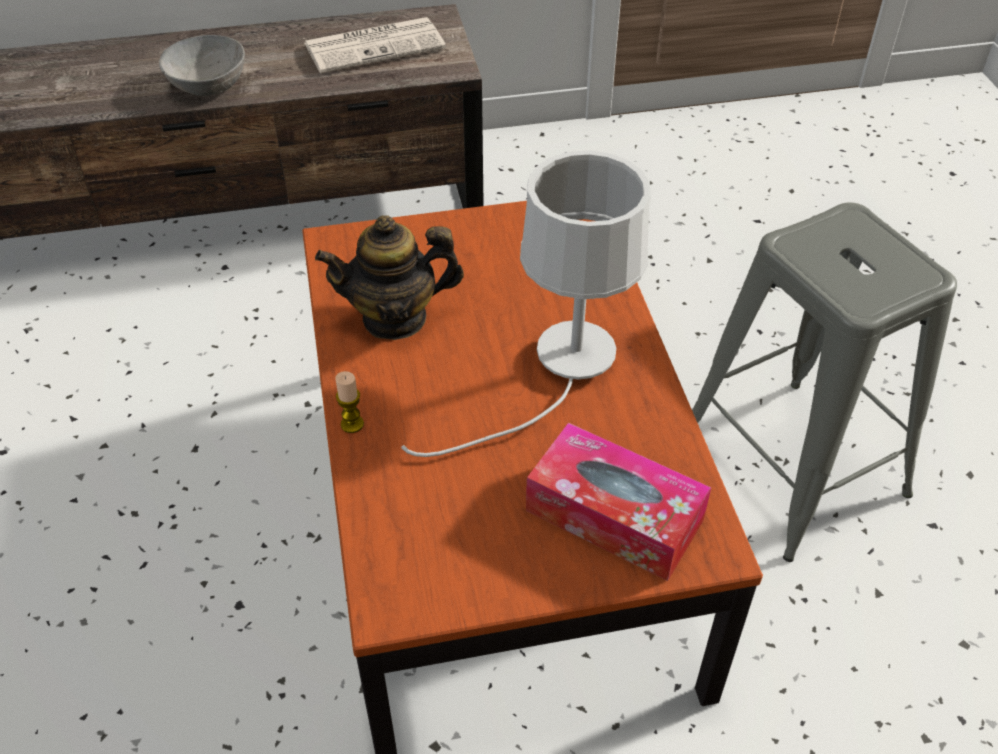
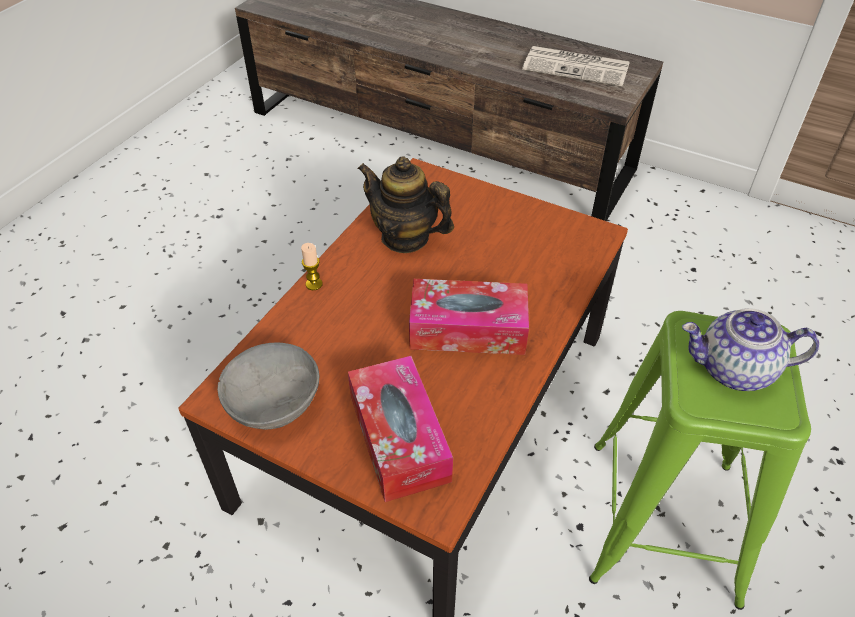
camera: 40 degrees right, 0 degrees up
(209, 84) = (451, 49): grey bowl -> grey bowl (275, 402)
(561, 372) = (468, 329): white table lamp -> tissue box
(790, 464) = (663, 518): grey stool -> green stool
(858, 260) = (734, 370): none -> teapot

